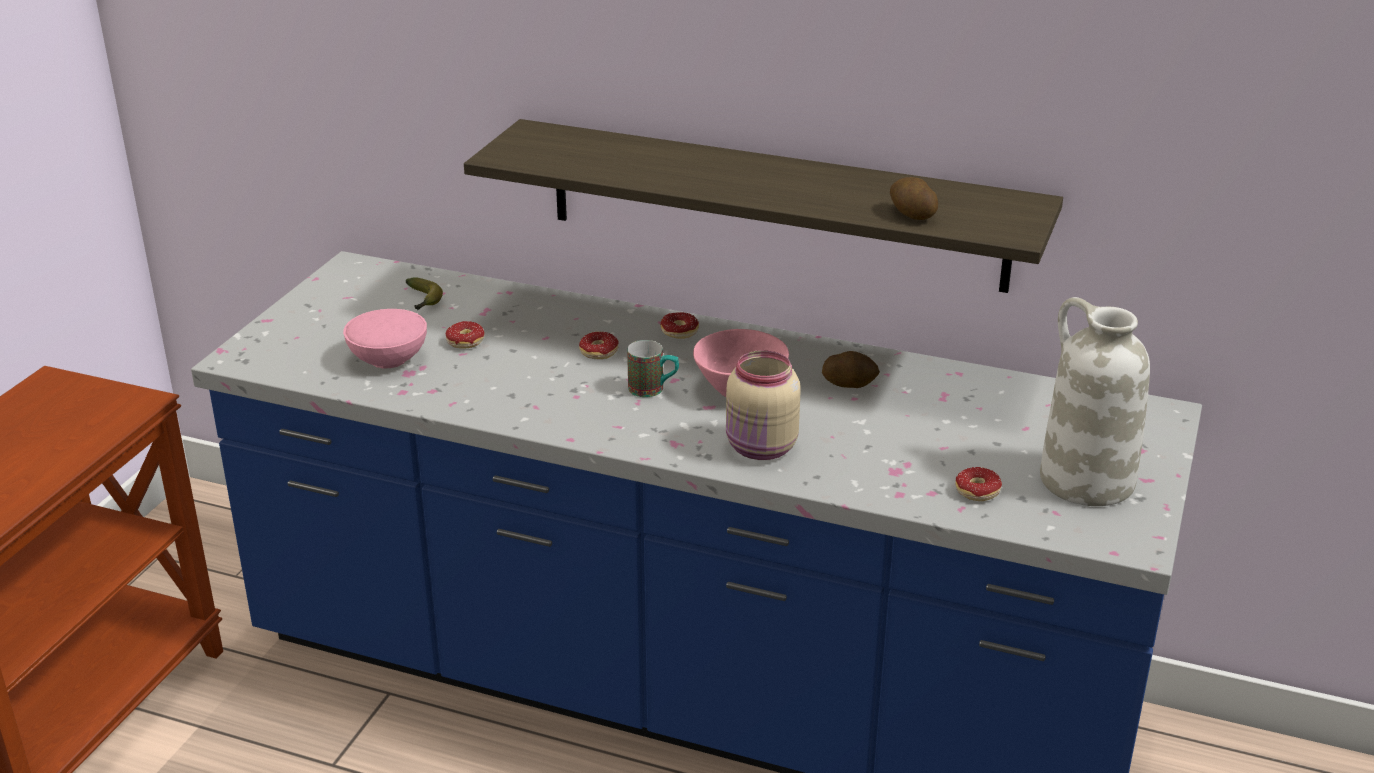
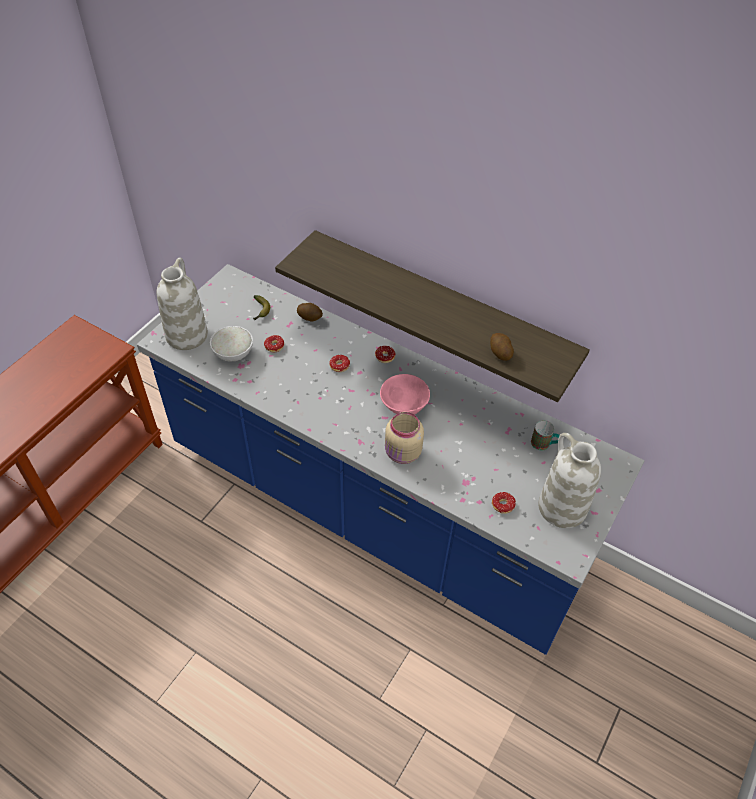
camera: 10 degrees right, 20 degrees up
(288, 345) = (186, 334): none -> white vase
(388, 359) = (233, 354): pink bowl -> white bowl
(653, 389) = (360, 399): mug -> mug (544, 444)
(849, 383) = (461, 412): potato -> potato (310, 317)

